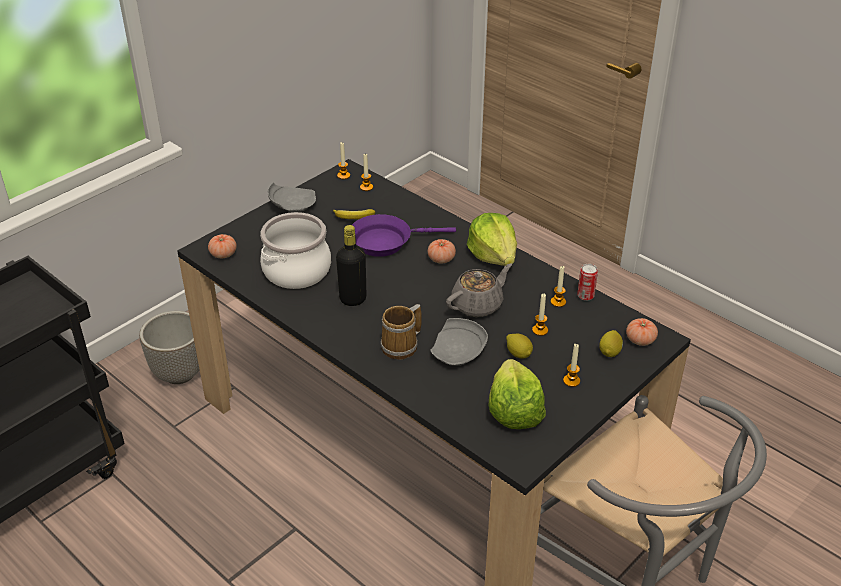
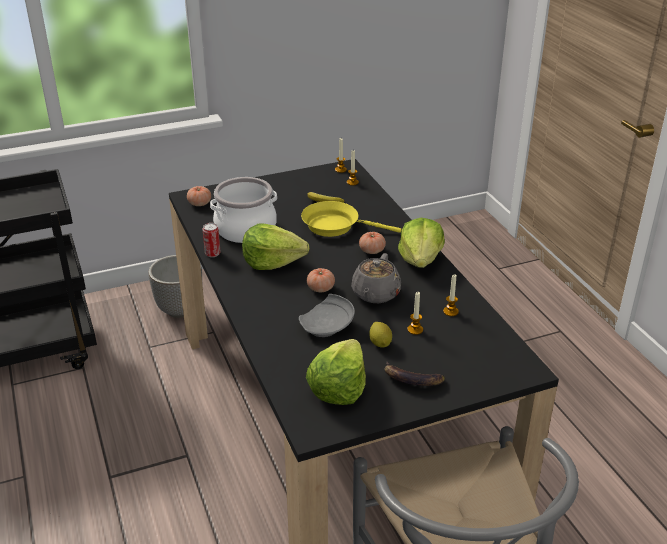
camera: 25 degrees right, 5 degrees down
(292, 205) = (281, 182): grey plate -> none
(353, 299) = (272, 261): black bottle -> lettuce
(386, 241) = (335, 226): purple frying pan -> yellow frying pan
(402, 346) = (283, 308): mug -> none
(478, 305) = (375, 294): grey teapot -> grey teapot turned 120 degrees clockwise
(571, 381) = (411, 379): candle -> banana
(585, 296) = (481, 313): can -> can (212, 253)
(610, 352) = (467, 366): lemon -> none
(640, 340) = (505, 365): tomato -> tomato (320, 288)

